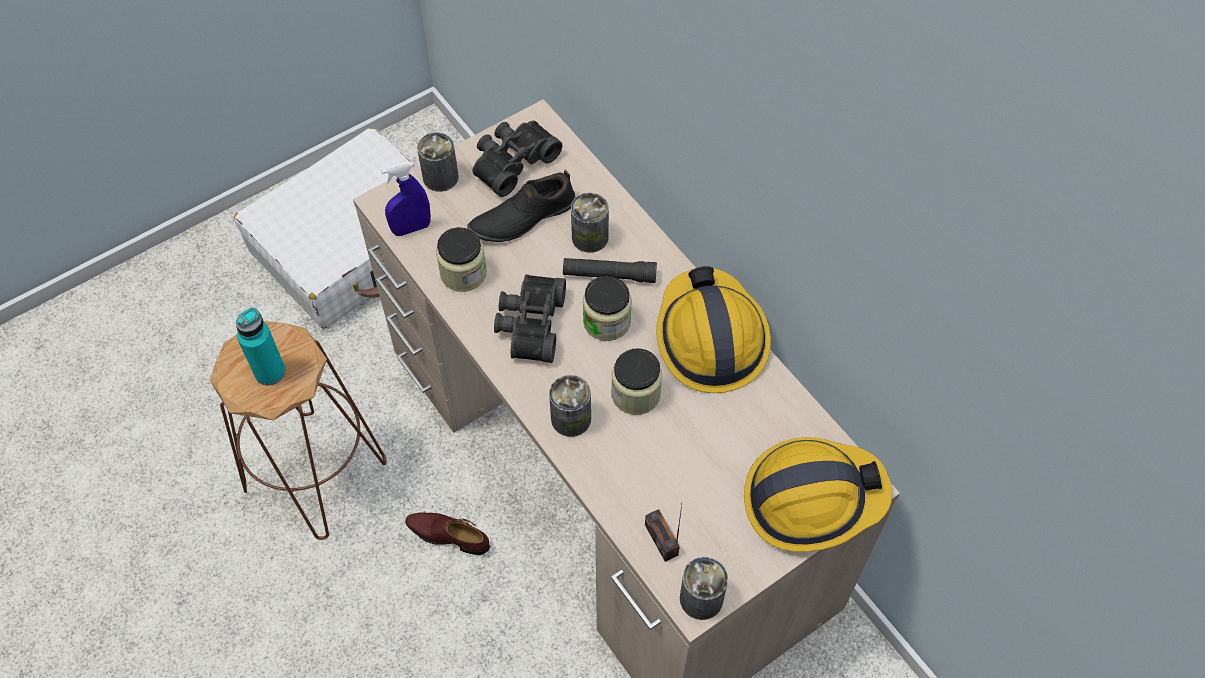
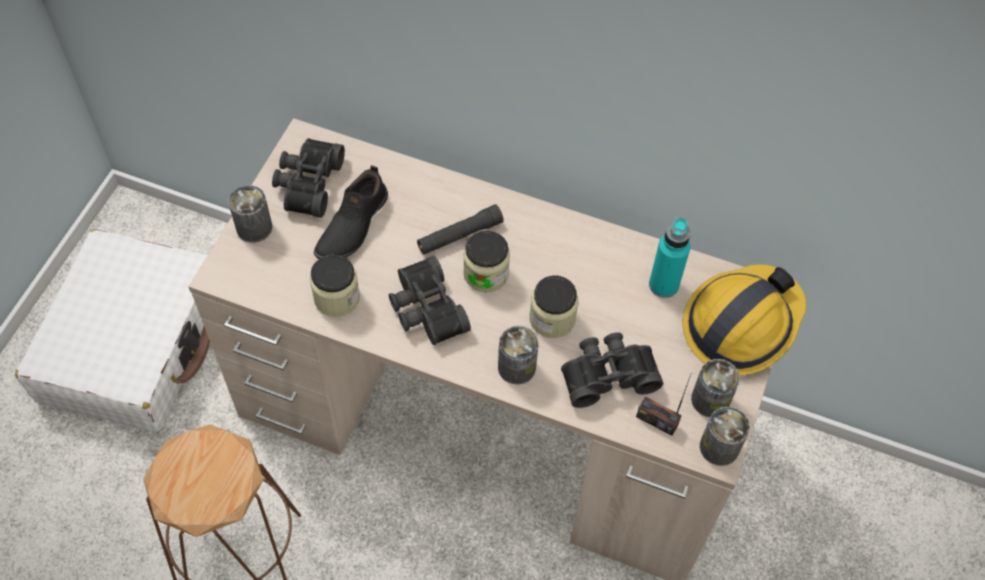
camera: 35 degrees left, 0 degrees up
(270, 372) = (209, 479): turquoise bottle -> turquoise bottle (663, 285)
(411, 228) = (262, 284): blue spray bottle -> none
(448, 535) = (397, 542): brown shoe -> none
(590, 237) = (420, 213): can -> can (710, 400)
(648, 471) = (607, 374): none -> black binoculars
(709, 338) = (575, 243): hard hat -> none

